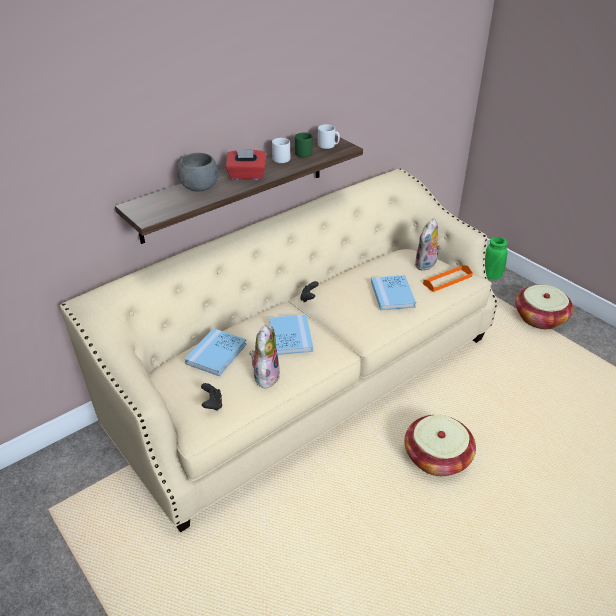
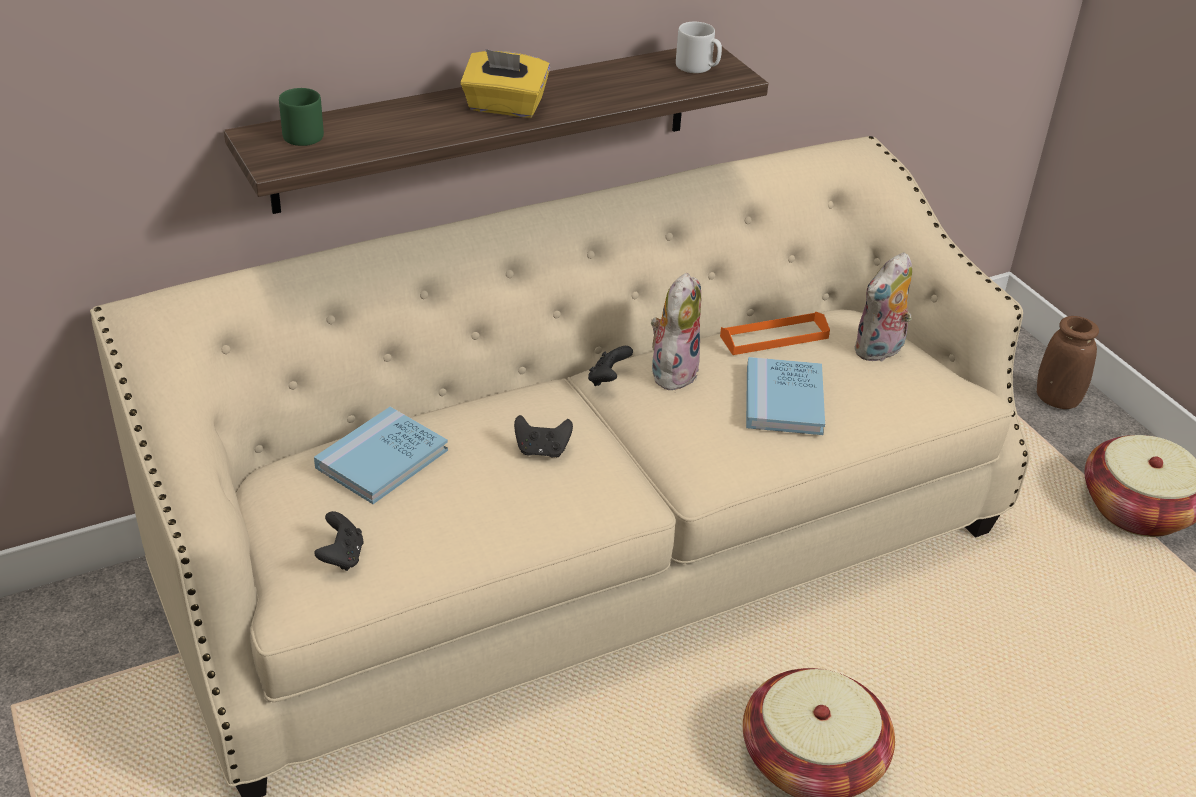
camera: 10 degrees right, 0 degrees up
(199, 188) = (400, 118): grey bowl -> none
(247, 176) = (504, 107): red tissue box -> yellow tissue box
(265, 375) = (465, 520): plush toy -> plush toy (672, 371)
(282, 158) = (591, 81): grey mug -> none
(290, 336) = (542, 450): blue book -> black game controller
(302, 153) = (637, 75): green mug -> green mug (303, 134)
(447, 280) = (914, 390): orange tray -> orange tray (774, 337)
(491, 275) = (1056, 400): green vase -> brown vase

